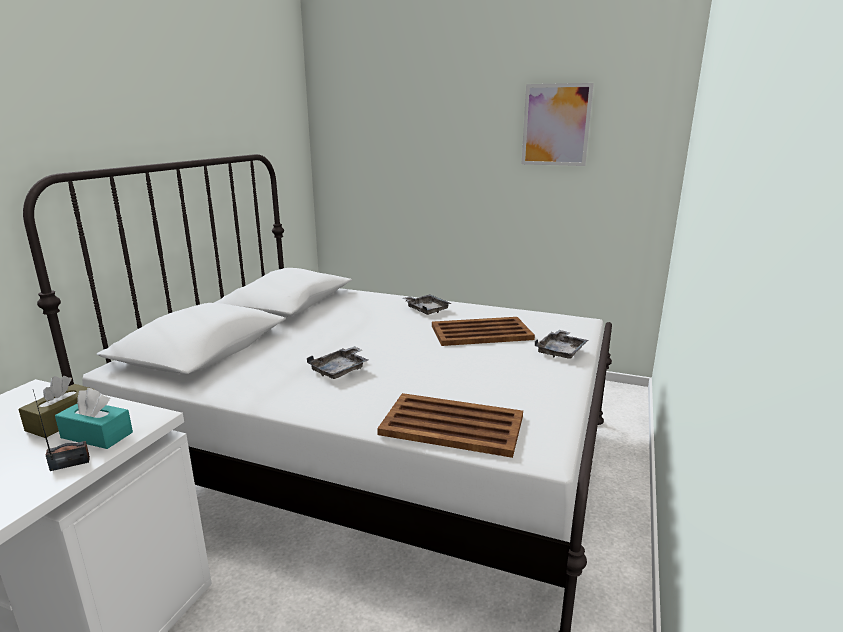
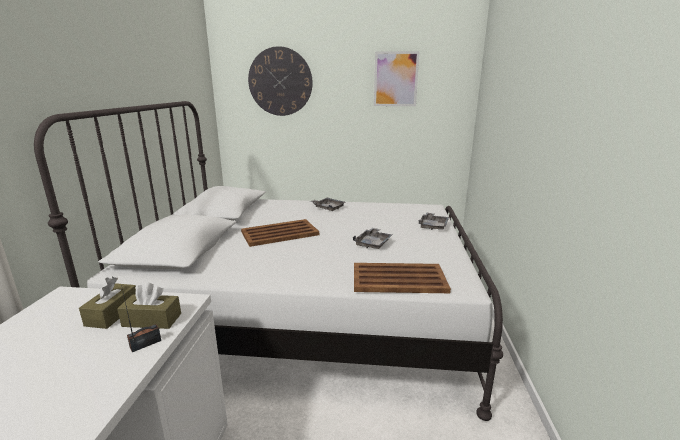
camera: 15 degrees left, 0 degrees up
(97, 435) = (152, 320): turquoise tissue box -> brown tissue box
(340, 370) = (297, 253): grey tray -> grey tray (373, 243)
(393, 128) = (280, 82): none -> wall clock
(480, 332) = (374, 219): brown tray -> brown tray (279, 233)

